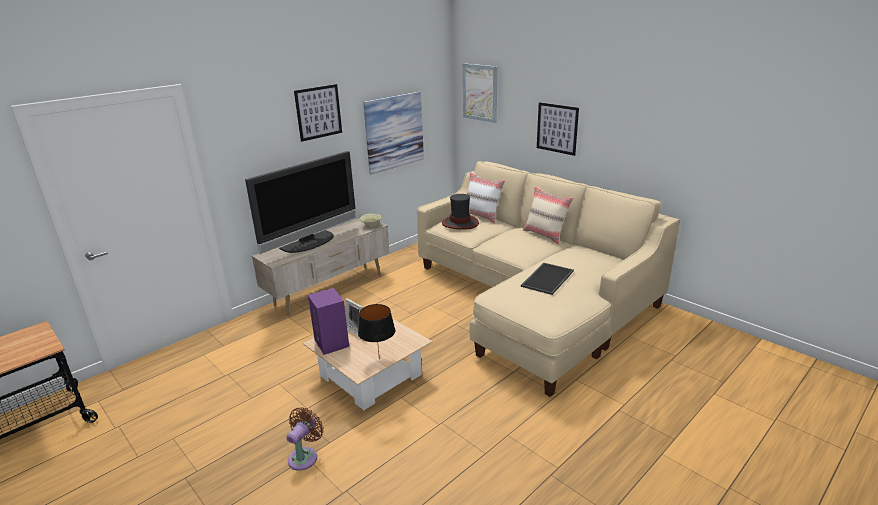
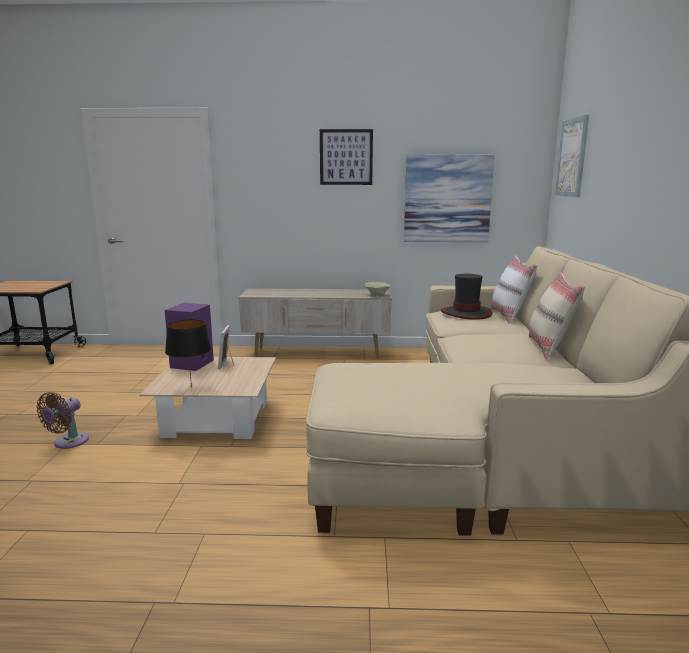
camera: 45 degrees right, 10 degrees down
(305, 456) = (68, 442): brown fan -> brown fan turned 135 degrees clockwise
(310, 243) = (302, 292): television -> none
(547, 278) = (433, 372): tray -> none
(557, 128) = (631, 193): picture -> none

